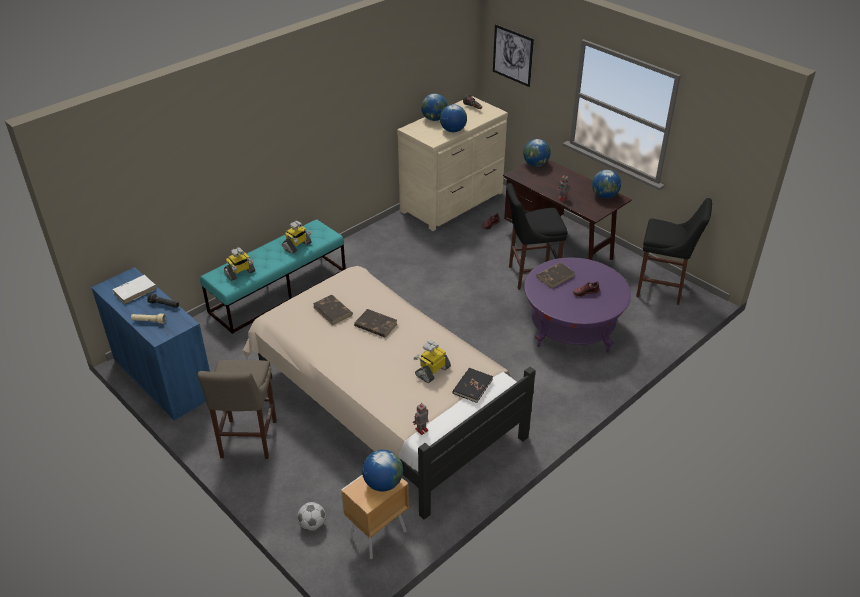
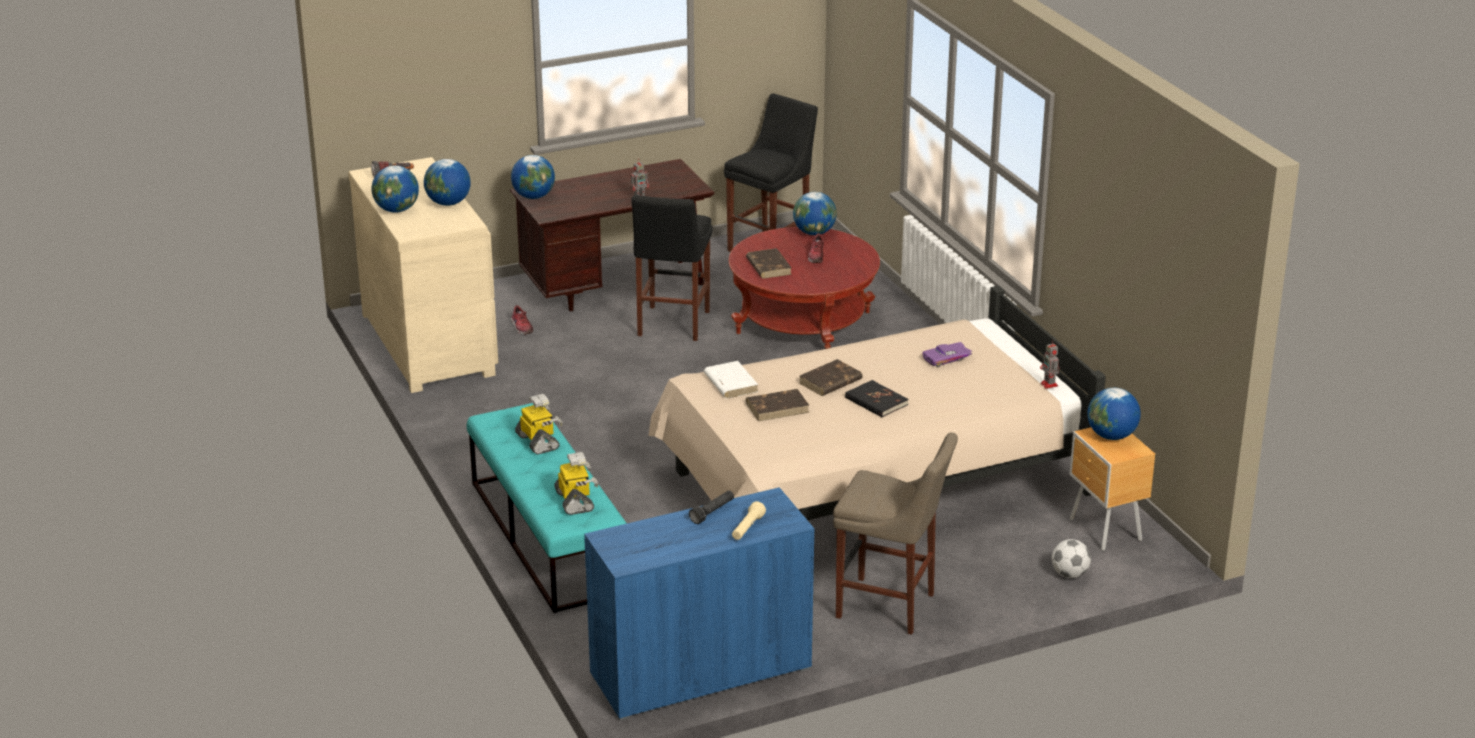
camera: 70 degrees left, 10 degrees down
(135, 290) = (655, 536): white book -> white book (730, 383)
(432, 371) = (947, 359): toy robot -> purple toy car
(472, 386) = (989, 340): black book -> black book (876, 401)
(512, 55) = (404, 67): picture -> none
(572, 326) = (803, 322): purple coffee table -> red coffee table
(604, 196) = (658, 172): globe -> globe (814, 233)

